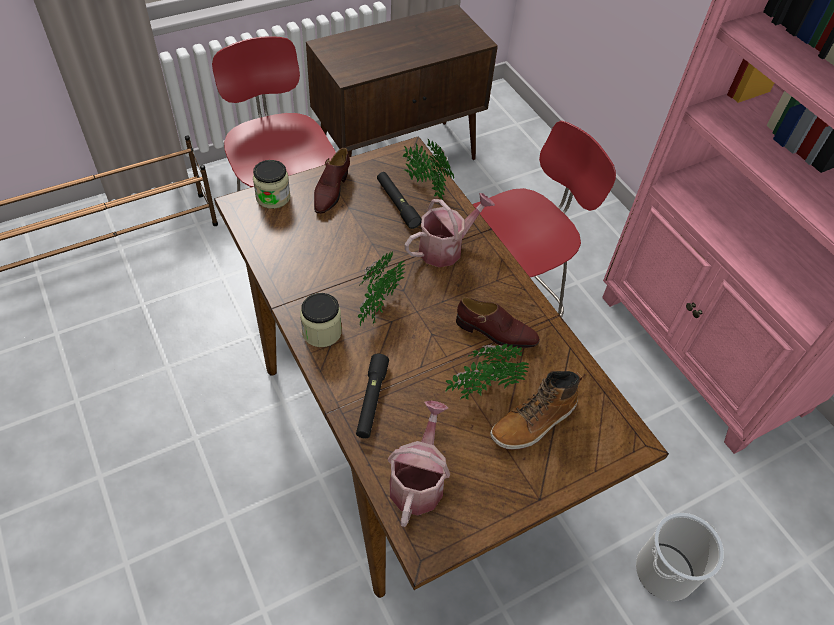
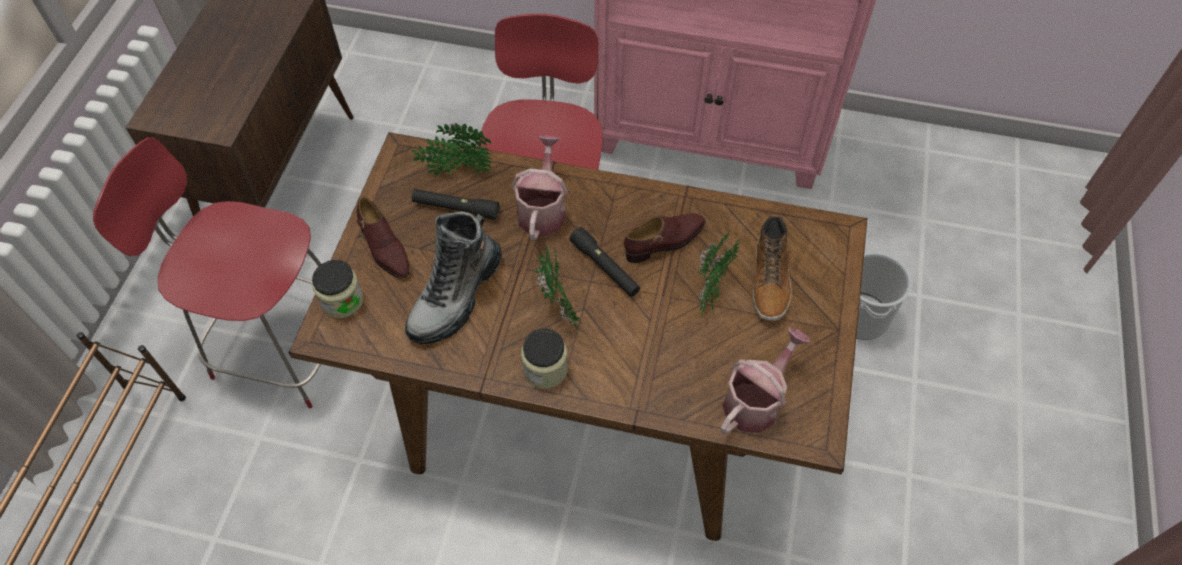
camera: 45 degrees left, 5 degrees up
(331, 248) = (455, 296): none -> boot
(371, 400) = (651, 380): black flashlight -> black flashlight (605, 267)
(418, 480) = (756, 400): watering can -> watering can turned 75 degrees clockwise

